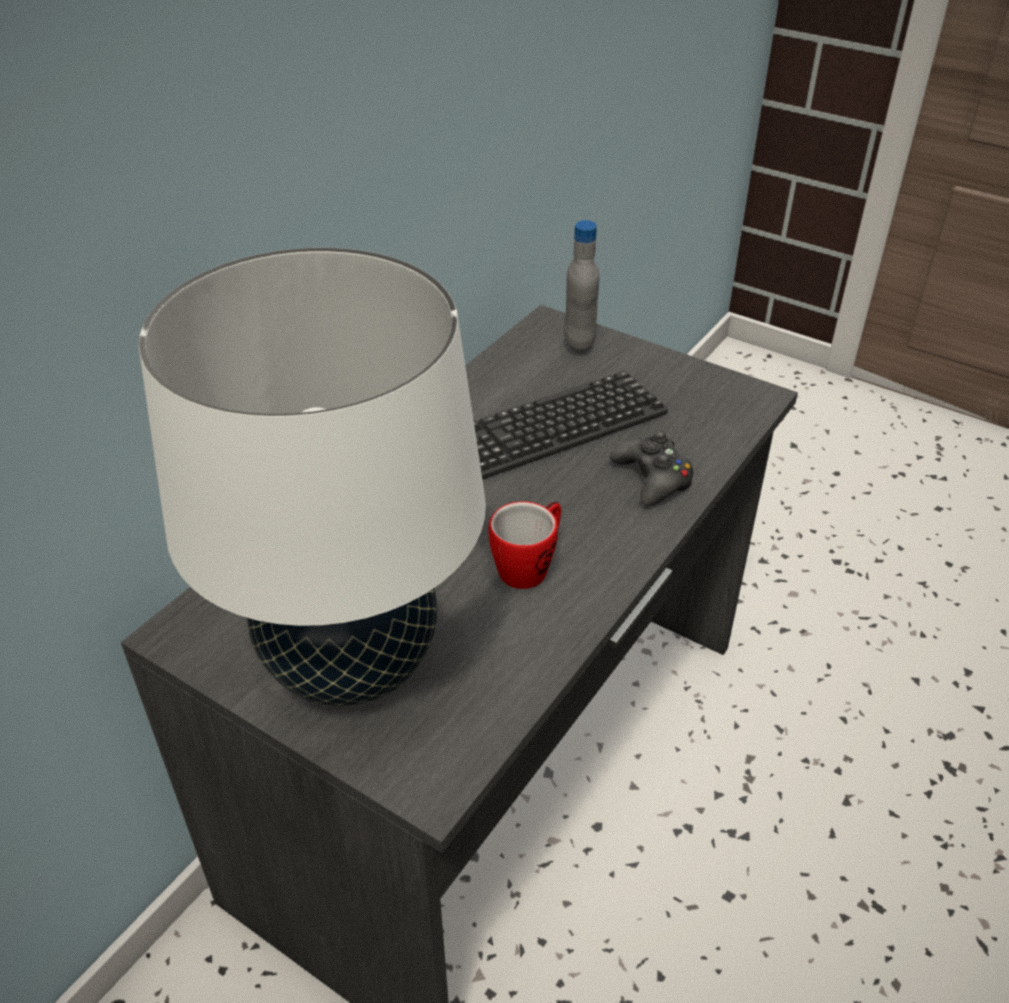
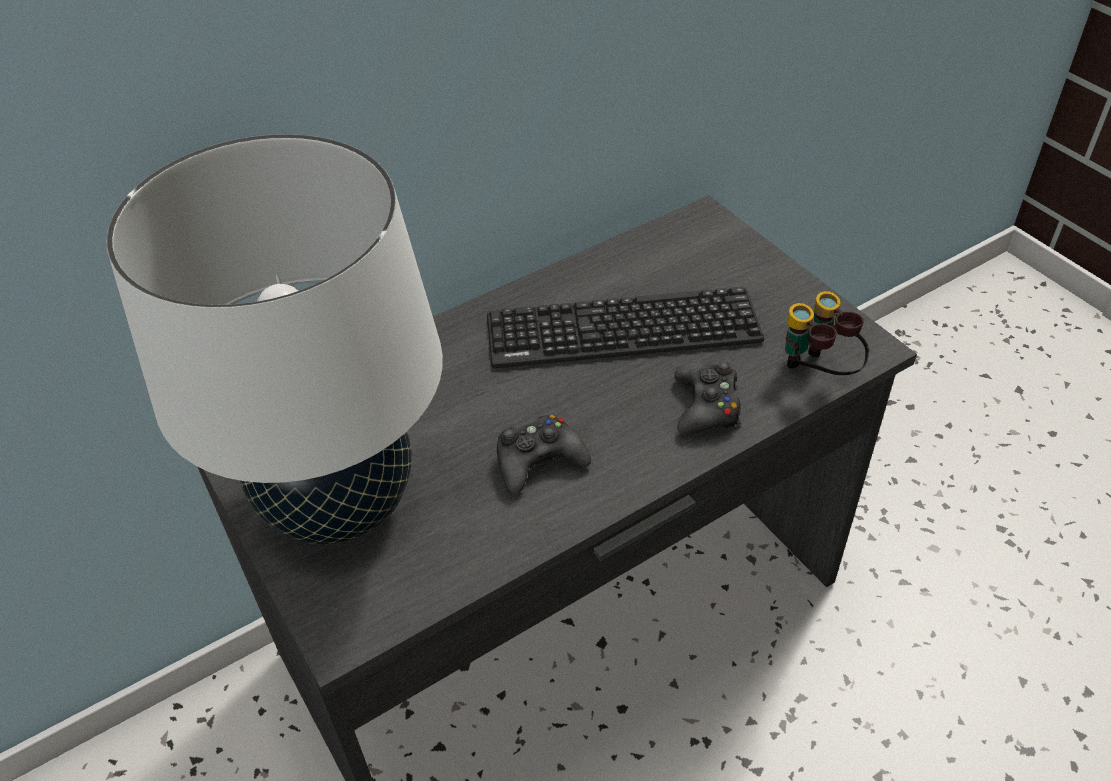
camera: 25 degrees right, 5 degrees up
(529, 566) = (539, 461): mug -> black game controller
(579, 343) = (720, 245): grey bottle -> none
(728, 427) = (817, 373): none -> binoculars

